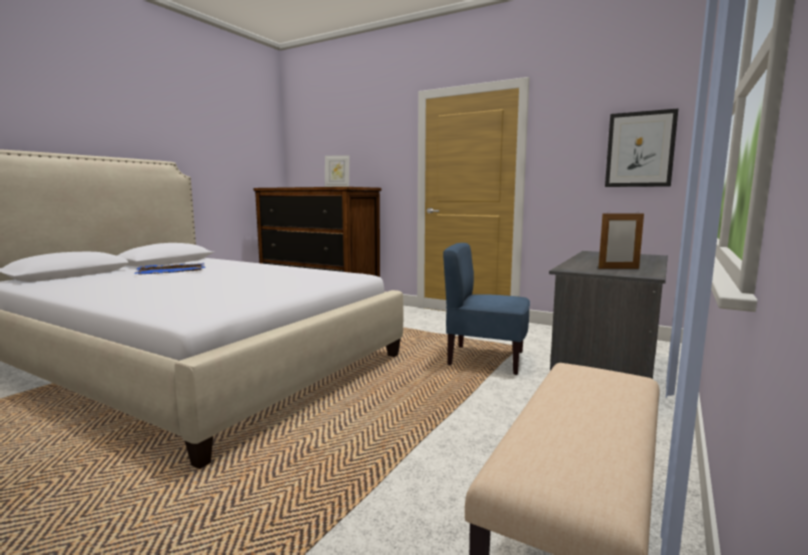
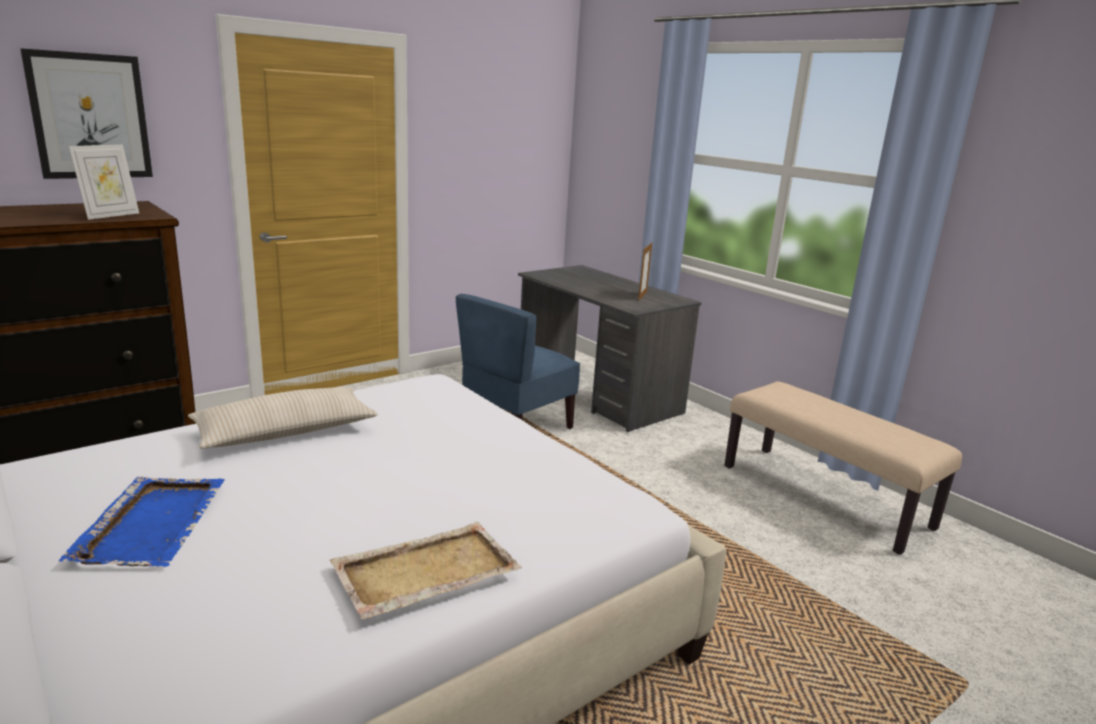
camera: 70 degrees left, 10 degrees up
(119, 293) = (424, 572): none -> beige tray
(264, 269) = (285, 433): none -> beige pillow
(640, 149) = (522, 148): picture -> picture (90, 116)

